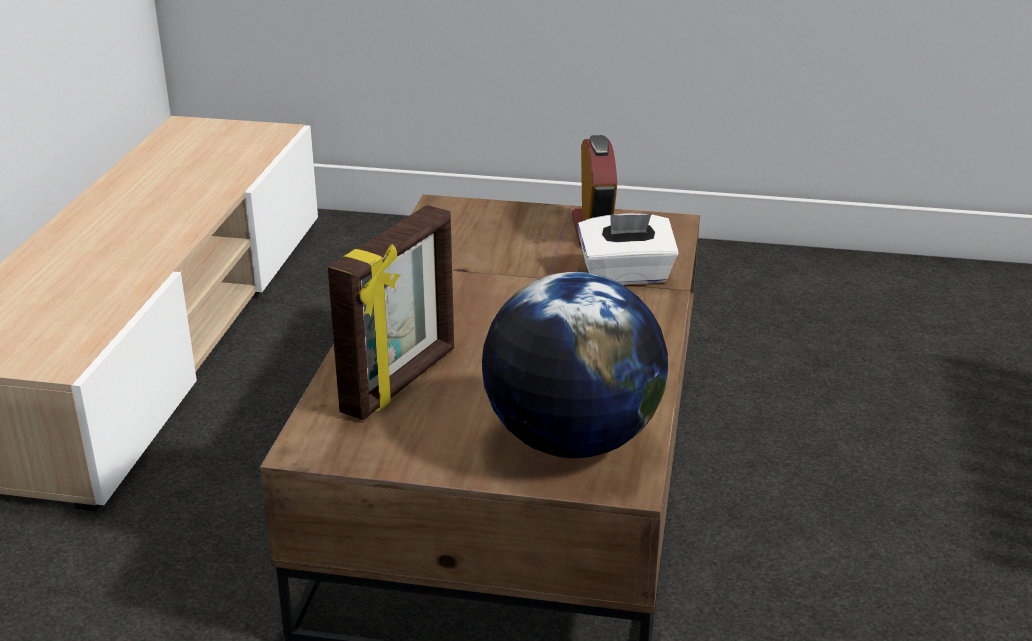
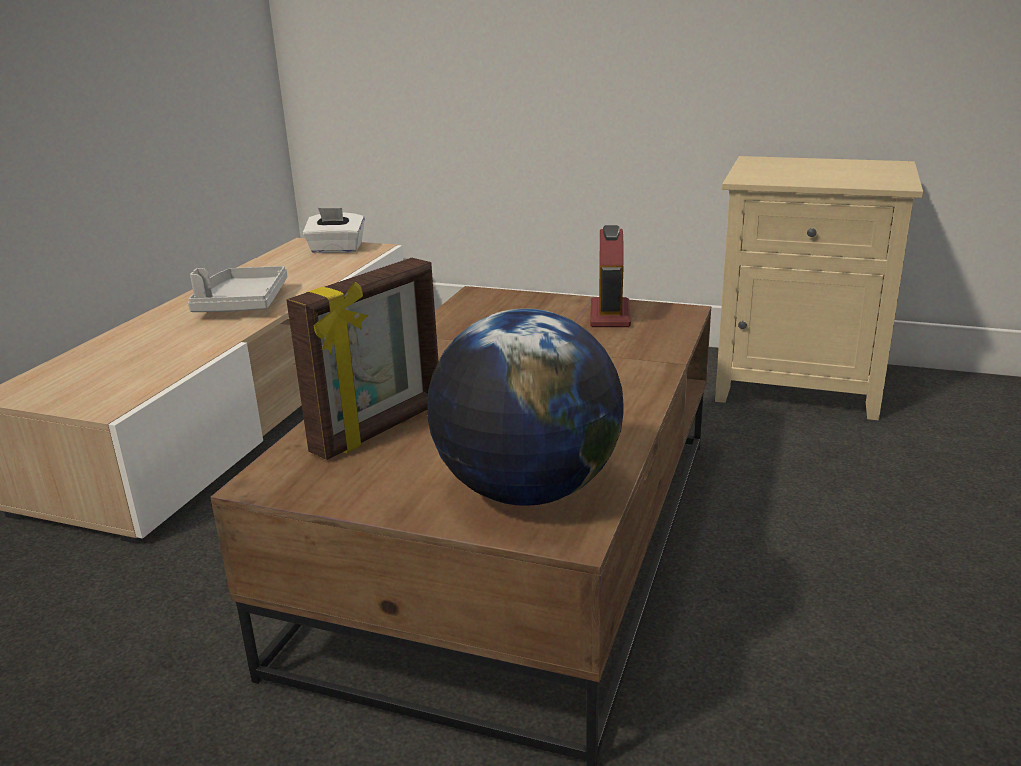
camera: 10 degrees right, 5 degrees down
(150, 218) = (242, 304): none -> grey tray
(626, 275) = (627, 350): white tissue box -> white tissue box (336, 249)
(781, 281) = (801, 384): none -> beige nightstand

